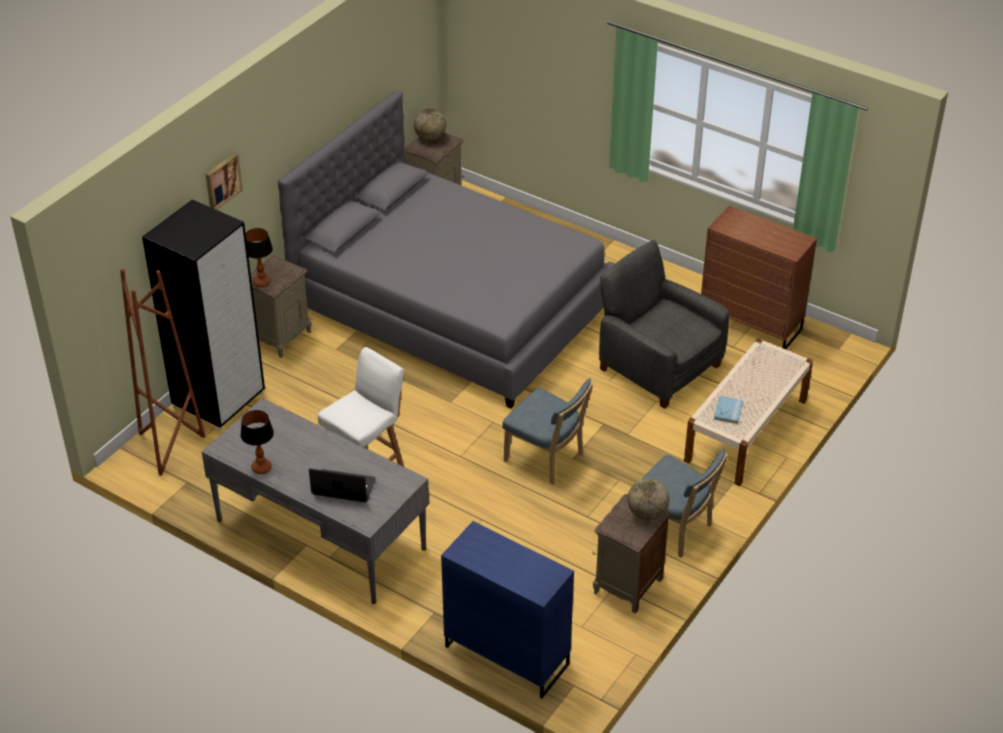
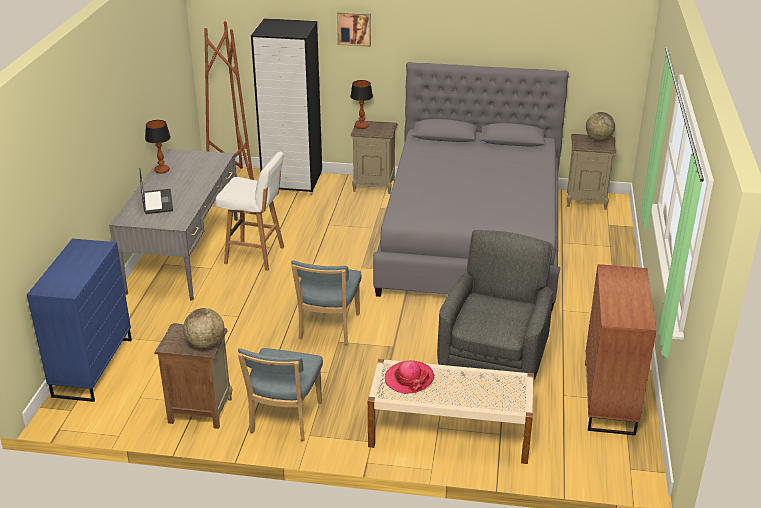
camera: 65 degrees right, 10 degrees down
(728, 411) = (409, 379): blue book -> hat

